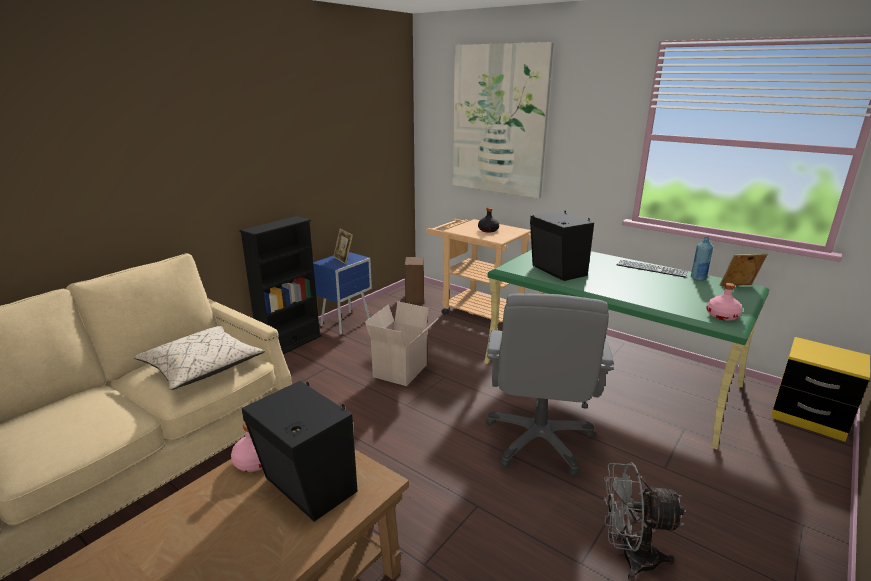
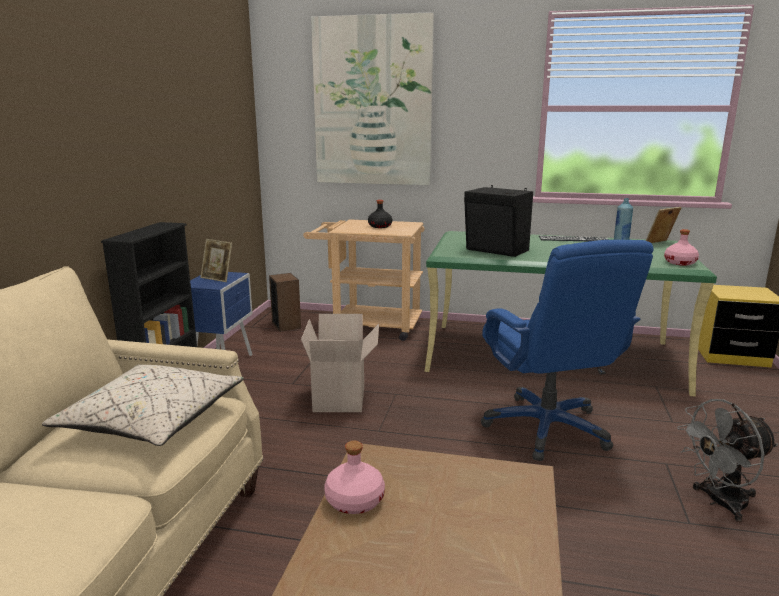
camera: 25 degrees left, 5 degrees down
(307, 488) = (456, 507): black speaker -> none
(539, 440) = (547, 428): grey office chair -> blue office chair

